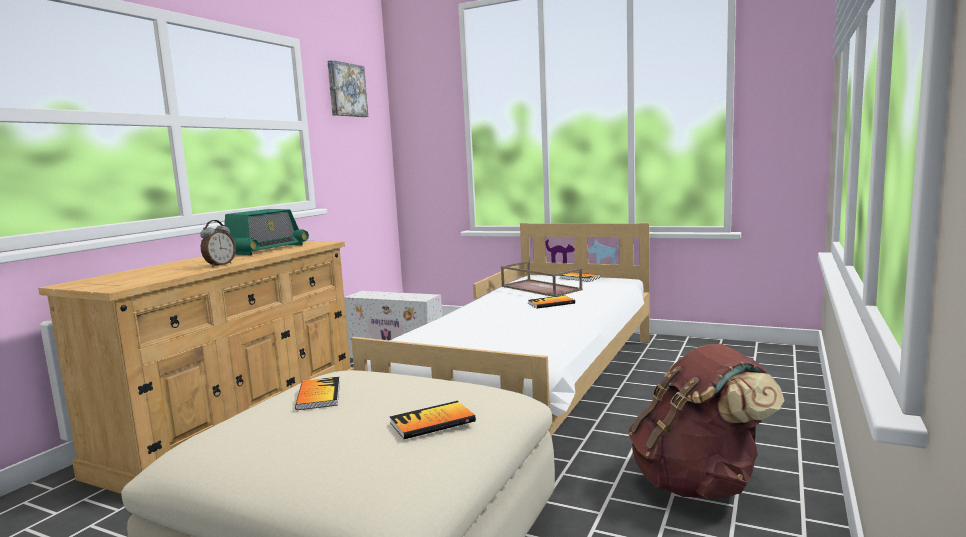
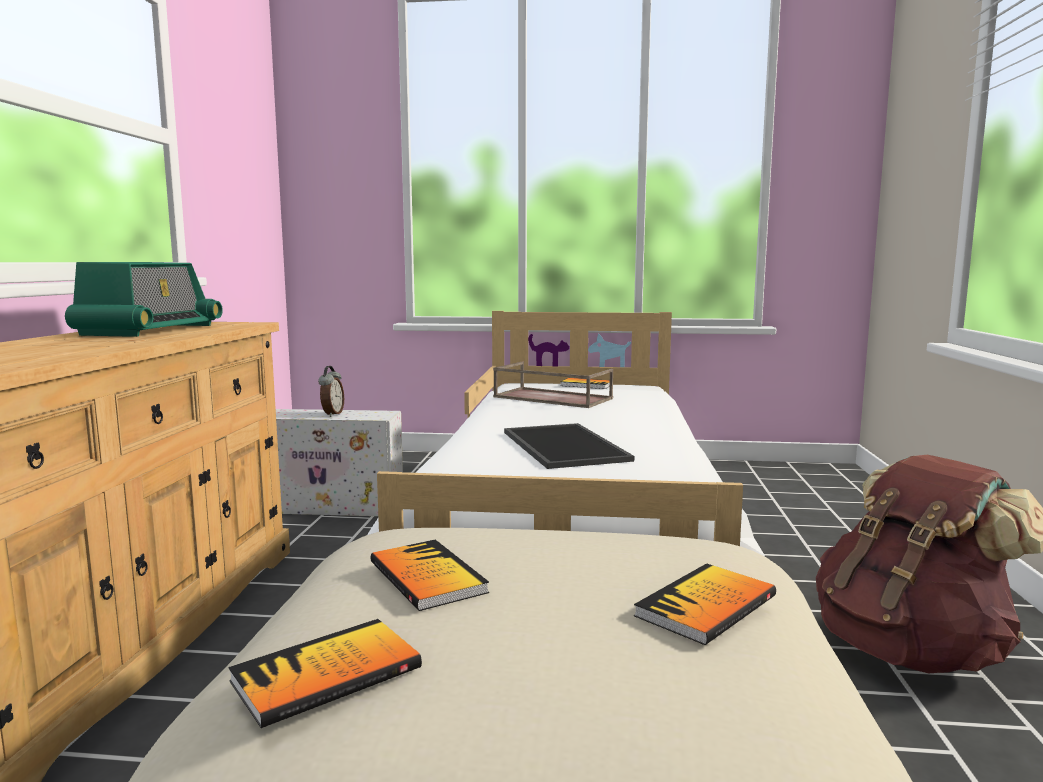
camera: 20 degrees left, 0 degrees up
(219, 265) = (103, 348): alarm clock -> alarm clock (332, 414)
(346, 90) = (226, 95): picture -> none
(497, 324) = (561, 446): none -> tray
(551, 303) = (596, 416): book -> book (327, 674)

